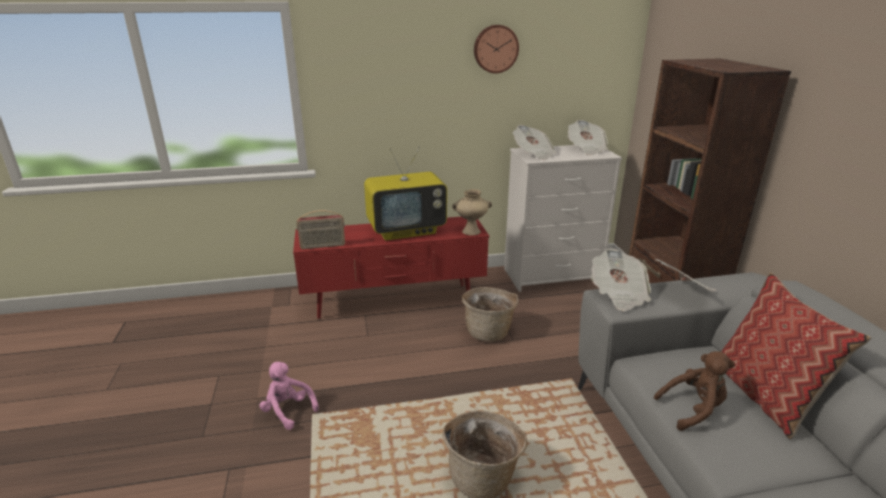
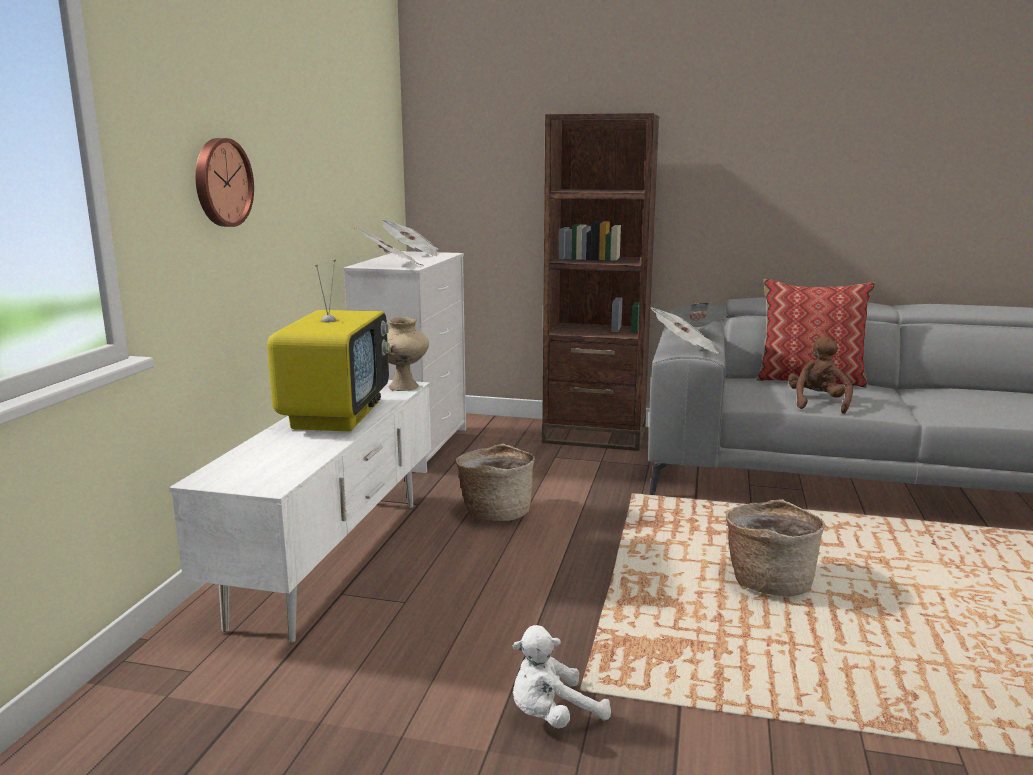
camera: 65 degrees left, 10 degrees down
(288, 411) = (552, 716): pink plush toy -> white plush toy
(323, 246) = (296, 473): radio -> none
(394, 302) = (333, 560): red tv stand -> white tv stand
(495, 49) = (311, 112): wall clock -> wall clock (221, 182)

